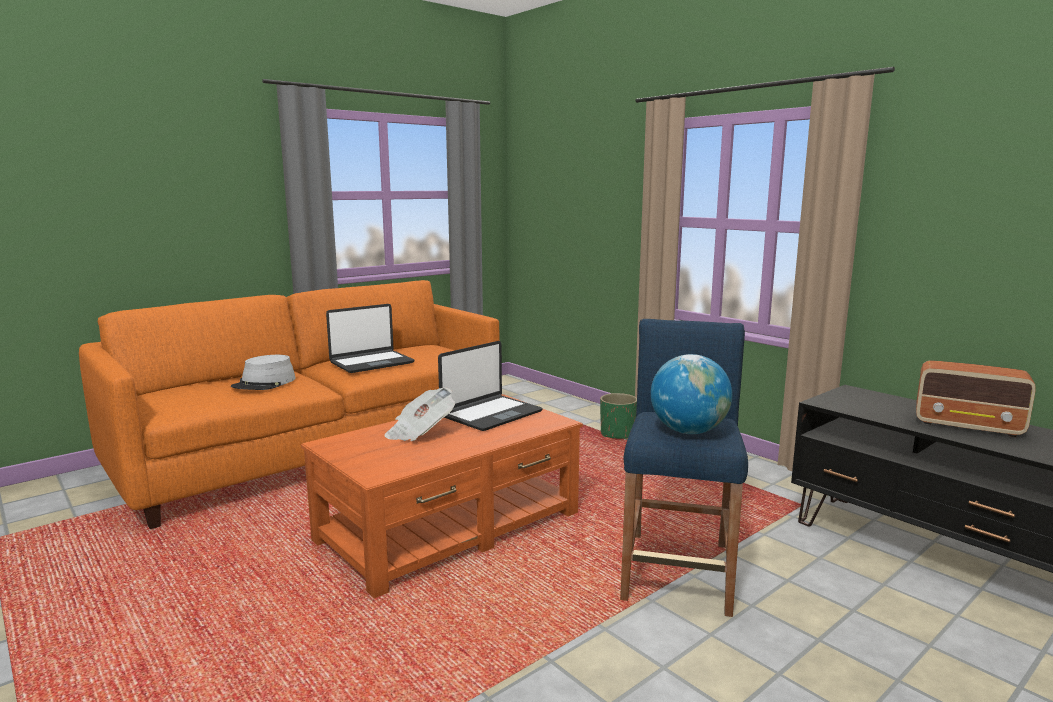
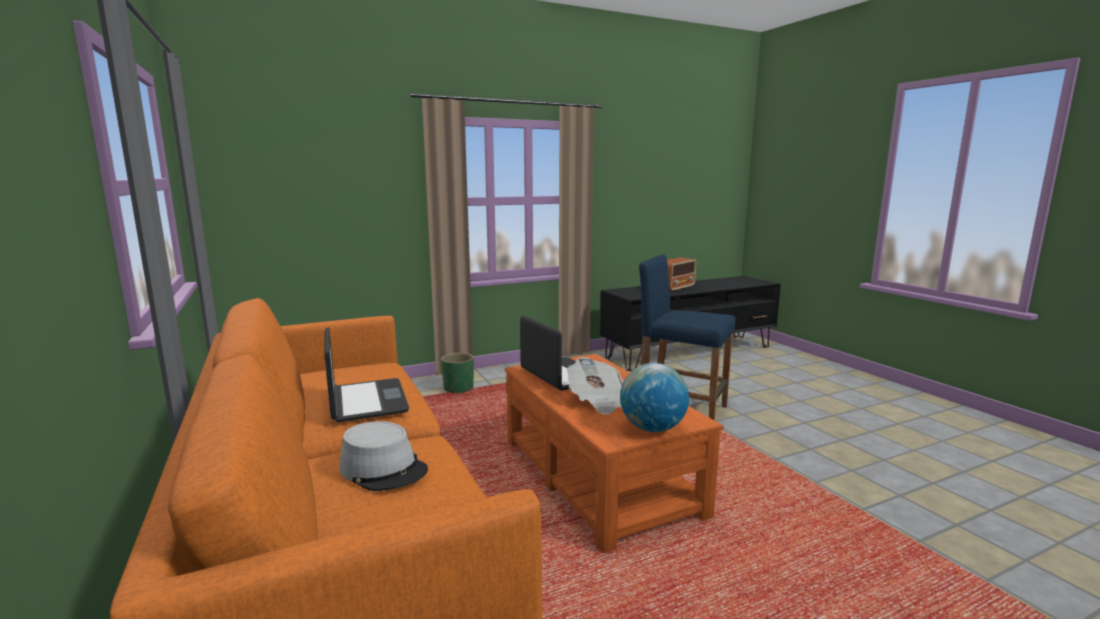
camera: 75 degrees left, 0 degrees up
(688, 431) = (709, 316): globe -> globe (652, 428)

